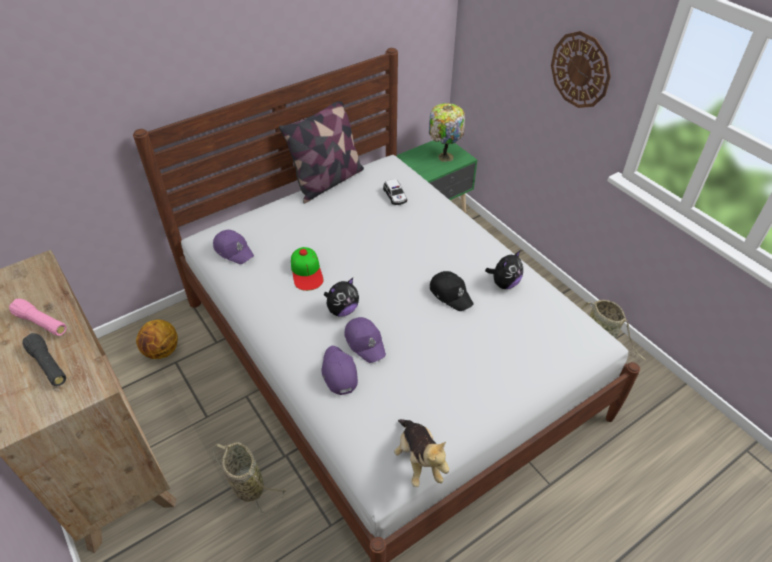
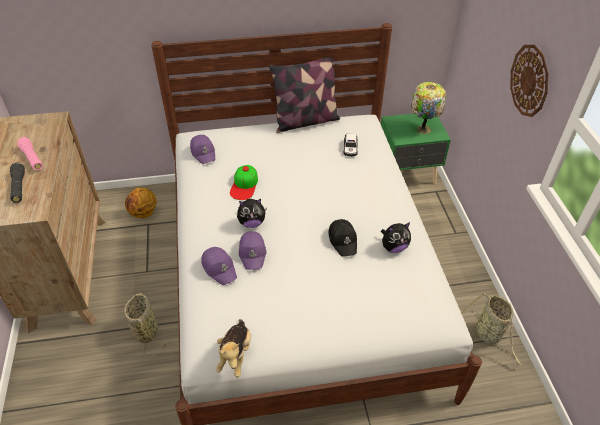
camera: 25 degrees right, 0 degrees up
(338, 373) = (219, 268): purple cap -> purple cap turned 135 degrees clockwise

